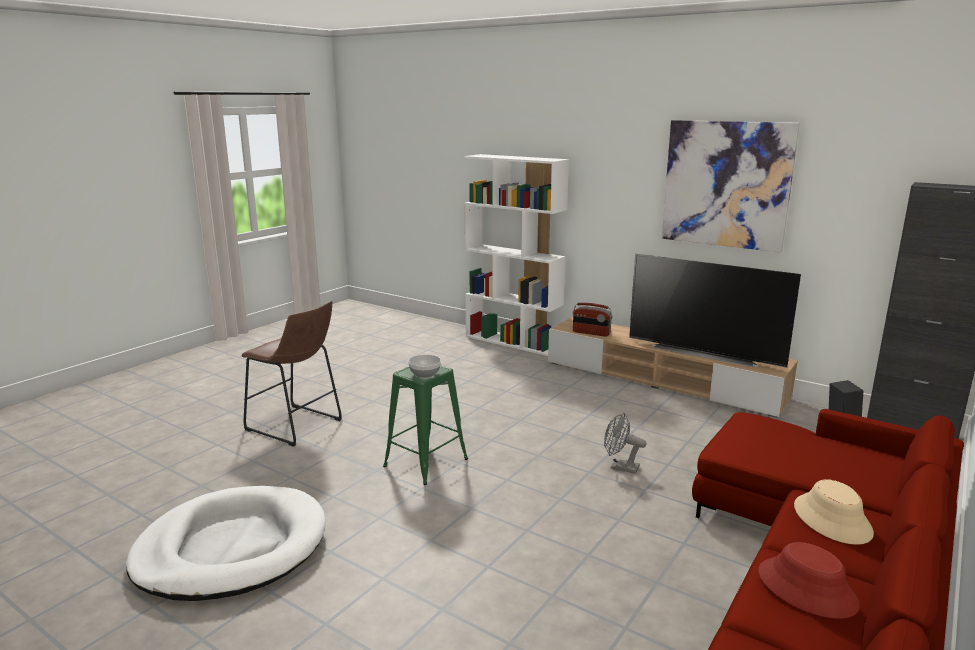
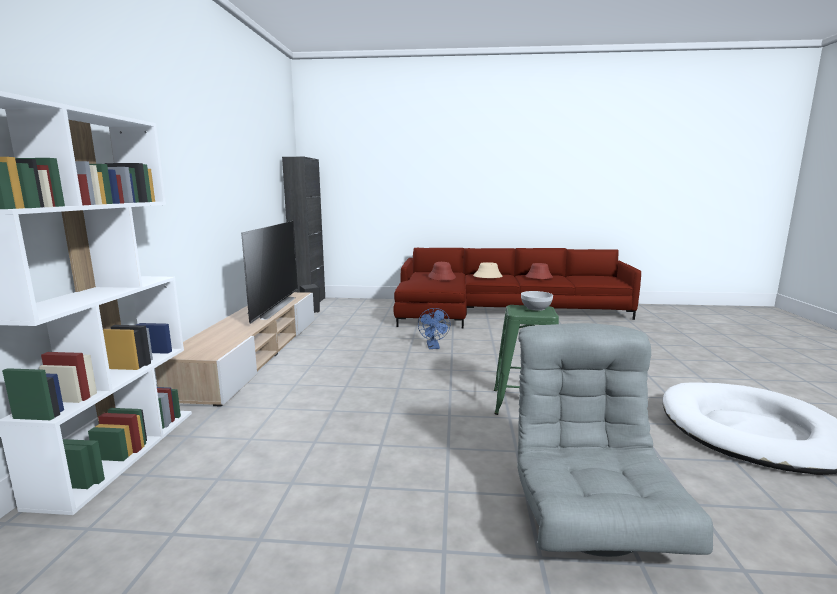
camera: 120 degrees left, 5 degrees down
(297, 426) = (591, 519): brown stool -> grey armchair
(591, 333) = (230, 341): radio -> none
(620, 467) = (433, 347): grey fan -> blue fan
(726, 184) = (226, 160): picture -> none
(803, 455) = (442, 277): none -> red hat

